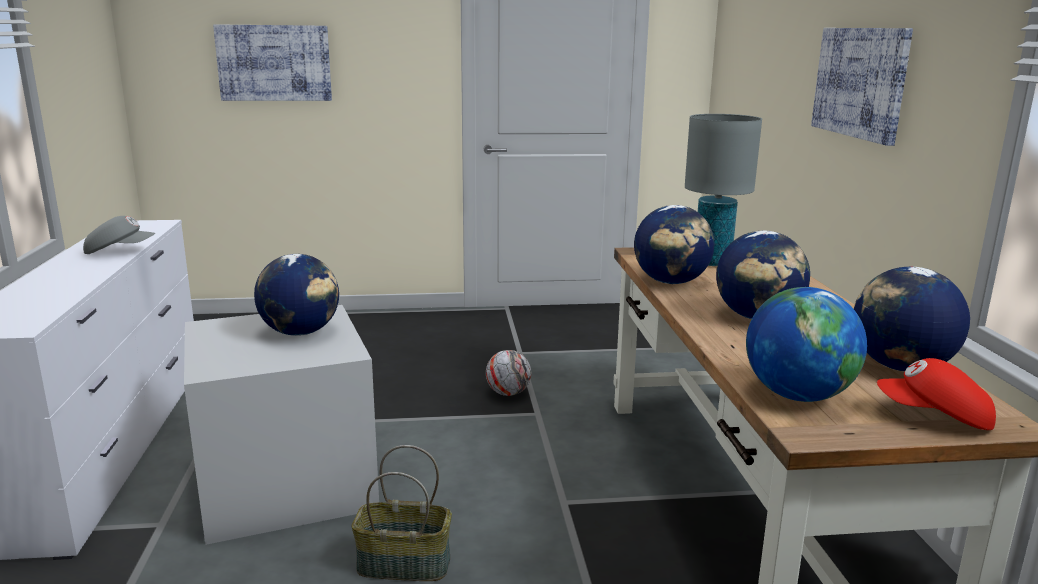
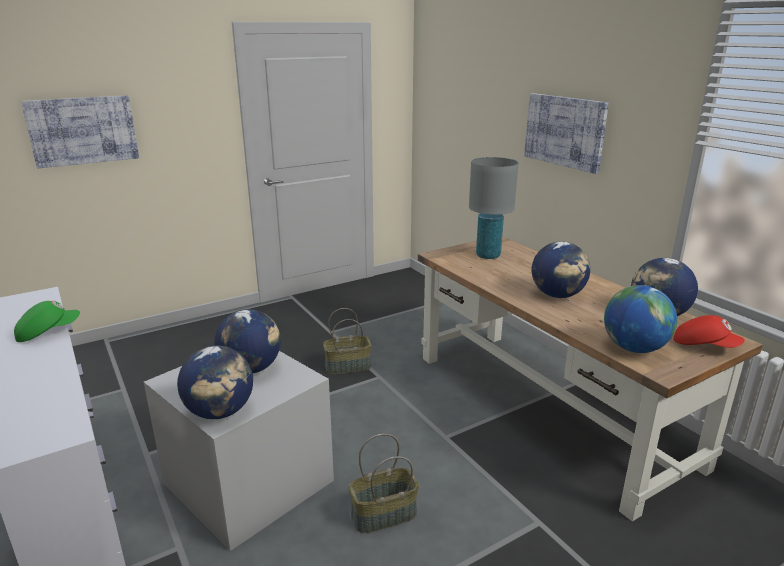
camera: 25 degrees left, 5 degrees up
(120, 251) = (48, 332): grey cap -> green cap
(508, 393) = (348, 366): football -> basket
(671, 282) = (483, 277): globe -> globe (220, 412)
(934, 418) = (704, 346): red cap -> red cap turned 135 degrees counterclockwise

